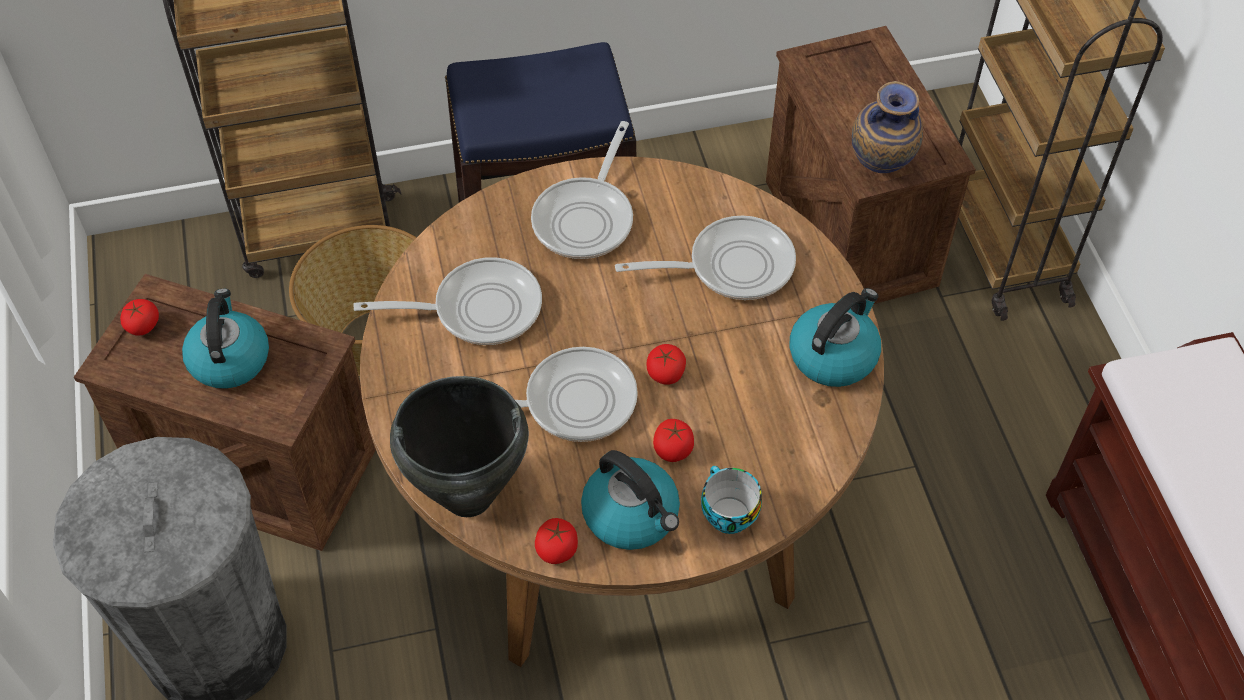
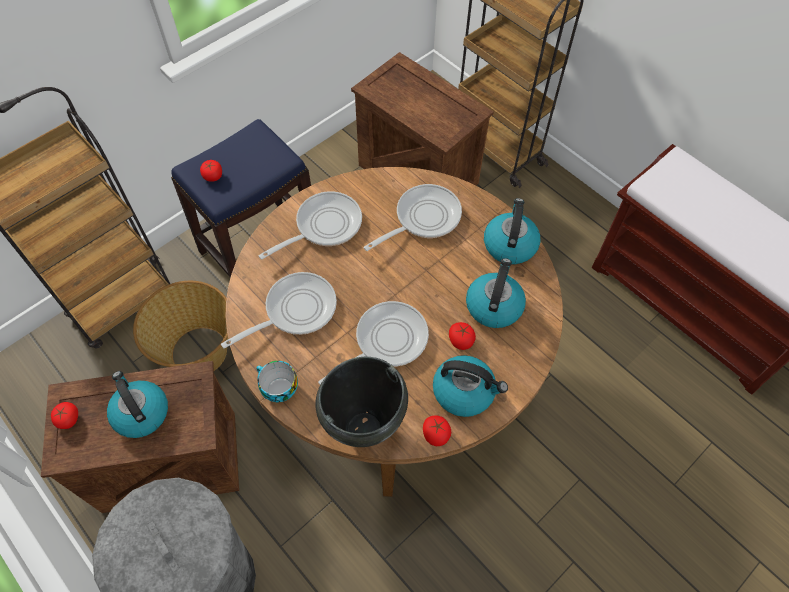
camera: 30 degrees left, 5 degrees up
(587, 217) = (323, 226): frying pan -> frying pan turned 120 degrees counterclockwise
(665, 373) = (427, 298): tomato -> tomato (213, 176)
(726, 514) = (514, 364): cup -> cup (278, 389)
(751, 425) = (493, 305): none -> kettle
(879, 172) = (447, 133): vase -> none

